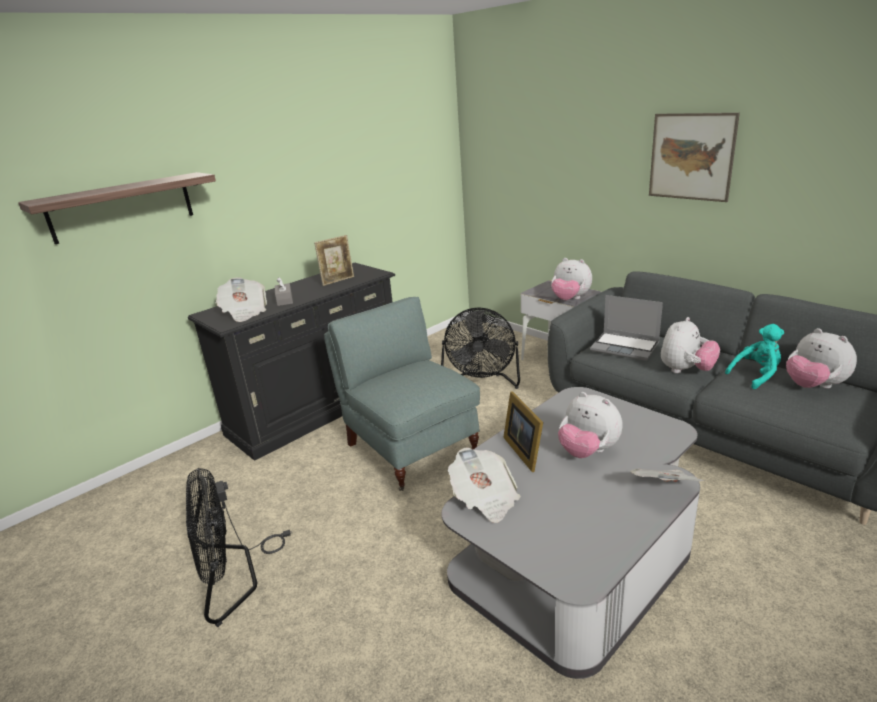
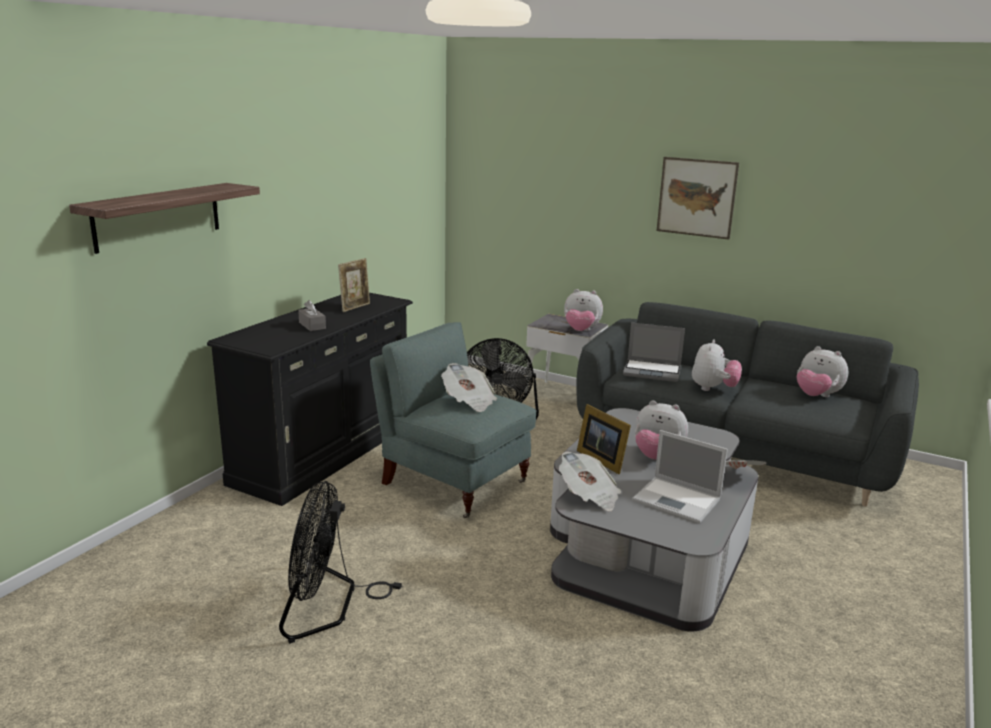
camera: 20 degrees left, 5 degrees down
(234, 571) = (331, 601): black fan -> black fan turned 45 degrees clockwise
(244, 312) = (277, 337): newspaper -> newspaper (469, 401)
(583, 516) = (678, 500): none -> laptop
(756, 376) = (771, 390): turquoise plush toy -> none

